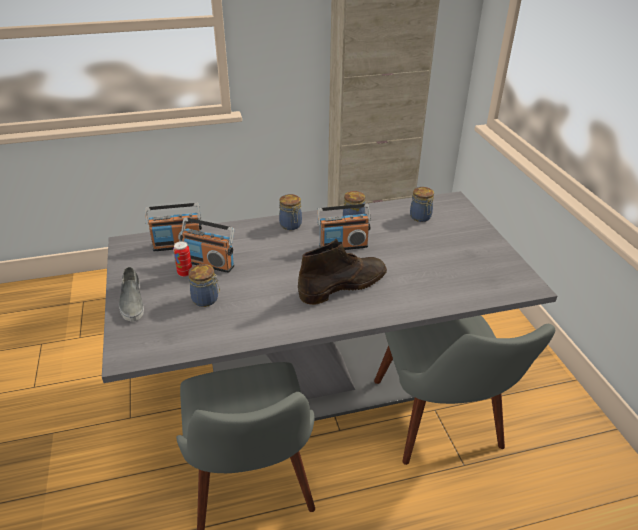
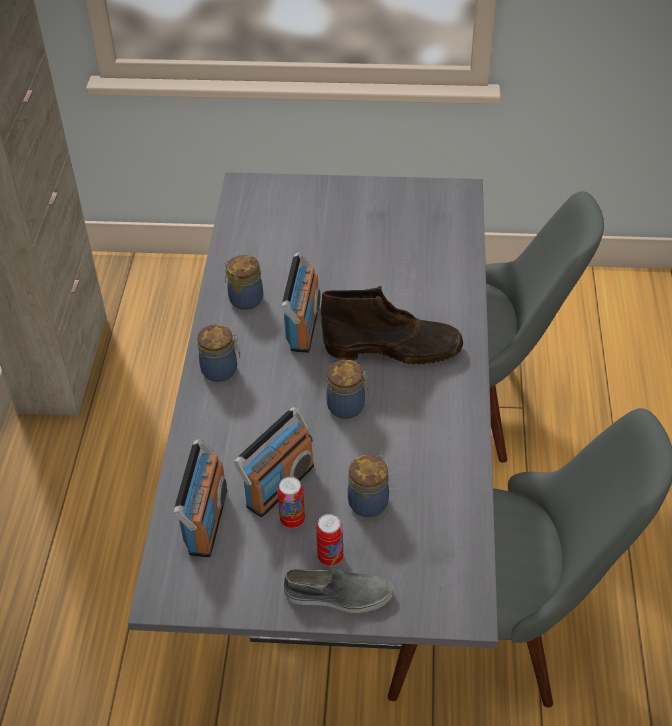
camera: 70 degrees left, 10 degrees up
(160, 293) = (330, 557): none -> can
(343, 285) = (394, 348): brown boot -> brown boot turned 105 degrees clockwise
(421, 217) = (272, 230): jar -> jar (348, 406)

